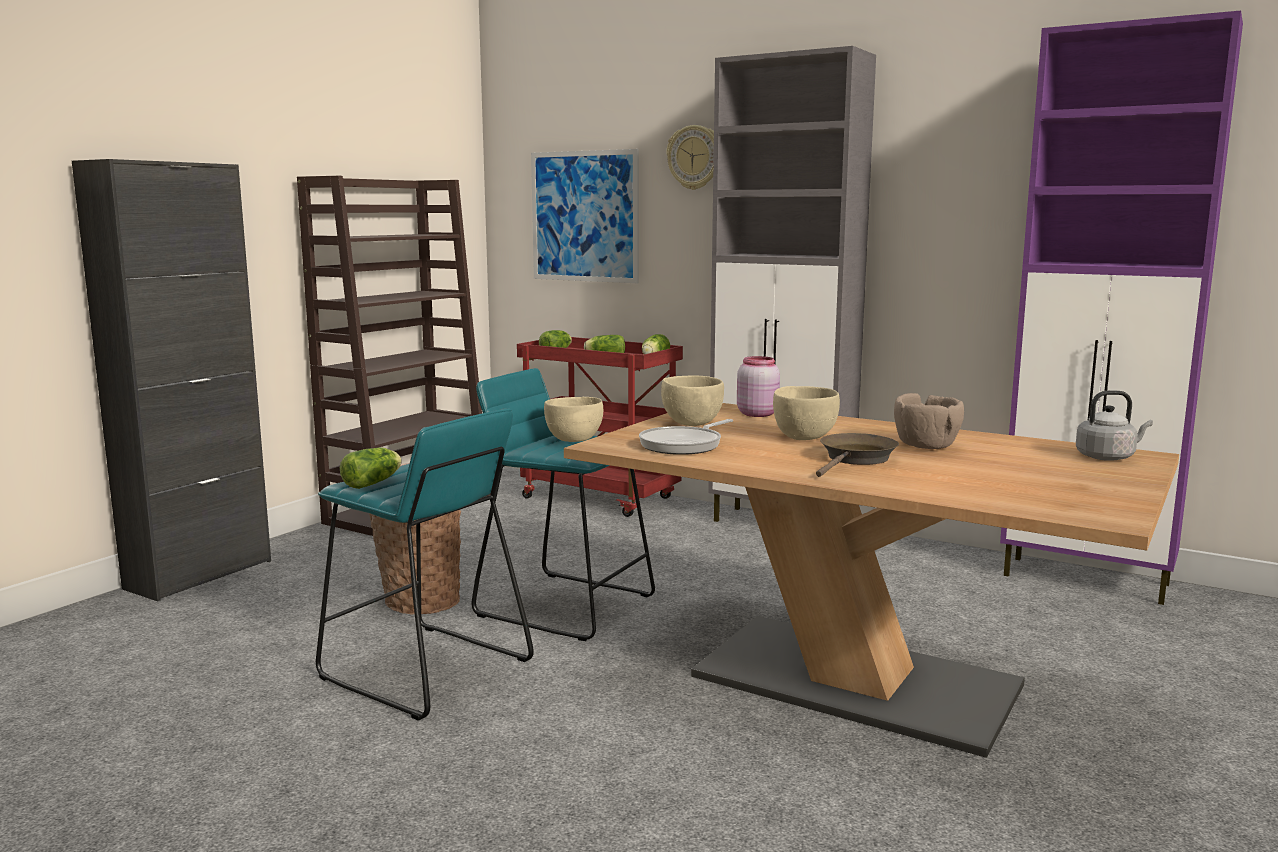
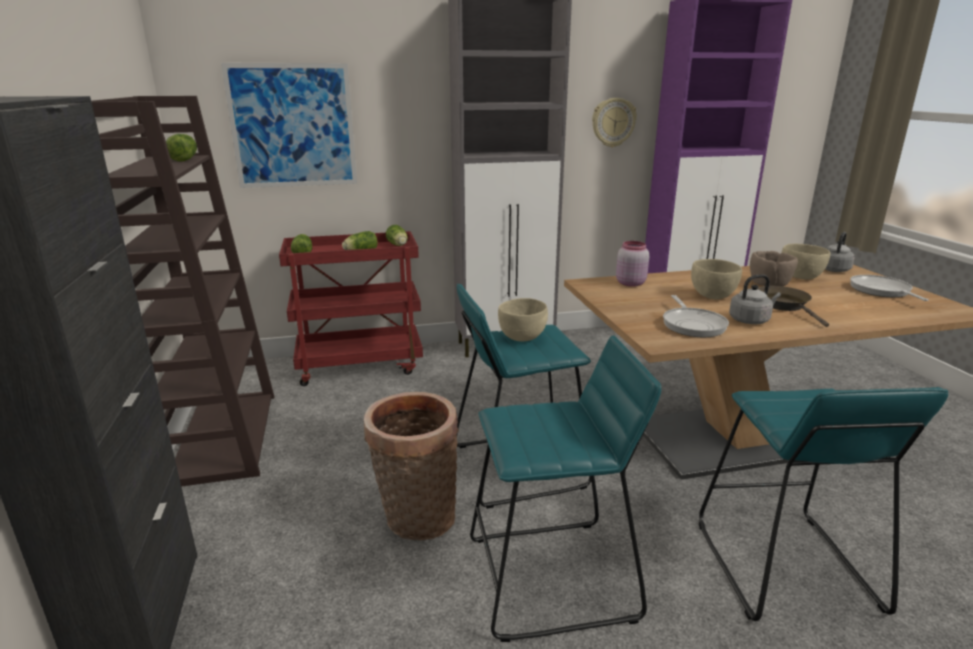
camera: 45 degrees left, 10 degrees up
(374, 483) = (536, 444): lettuce -> lettuce (185, 159)
(624, 766) = (783, 565): none -> turquoise stool
(691, 423) = (630, 303): beige bowl -> beige bowl (800, 277)
(695, 157) = (405, 73): wall clock -> wall clock (613, 122)
(760, 456) = (750, 320): none -> grey kettle
(1073, 482) = (881, 291): none -> frying pan

